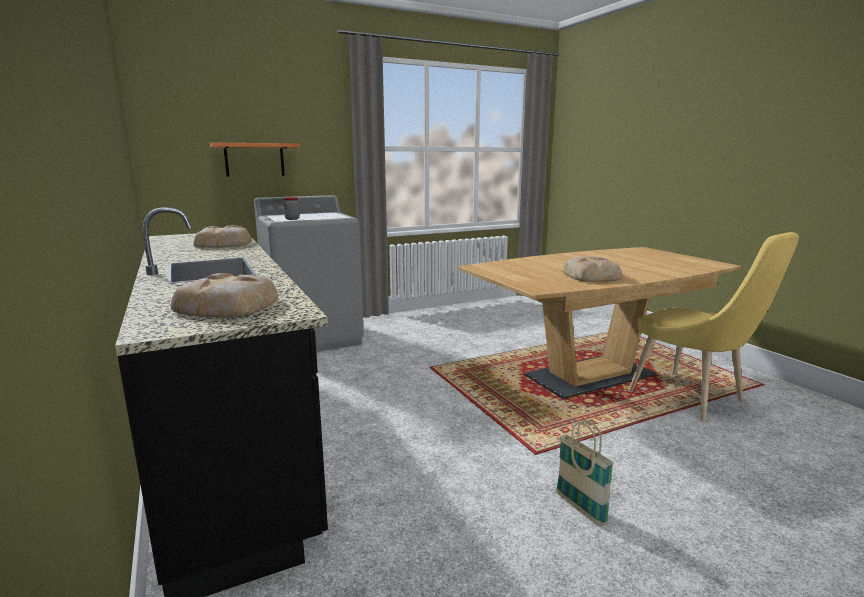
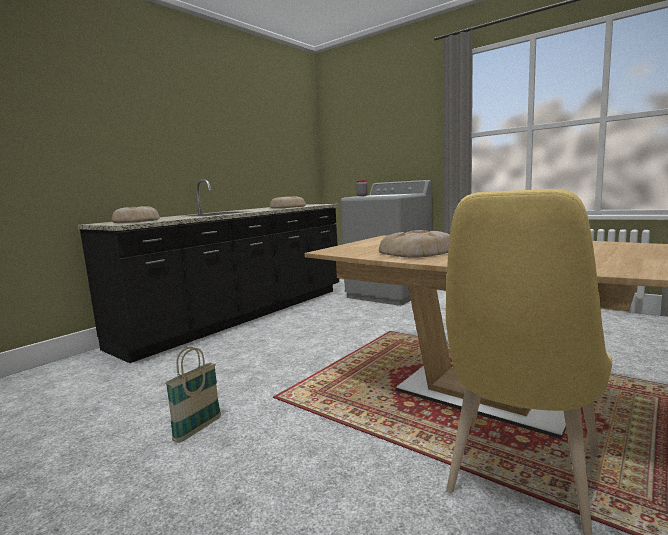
camera: 65 degrees right, 5 degrees down
(254, 159) = (379, 155): orange shelf -> none

